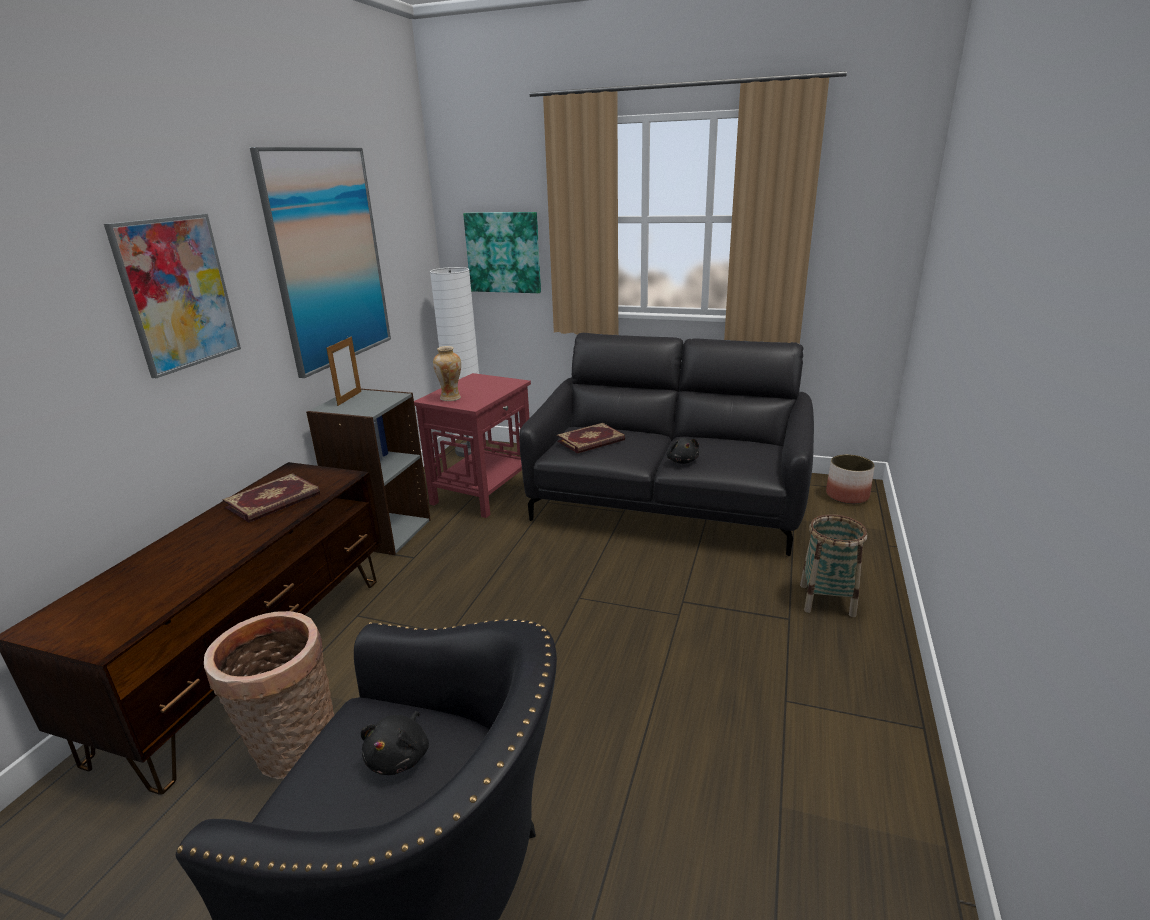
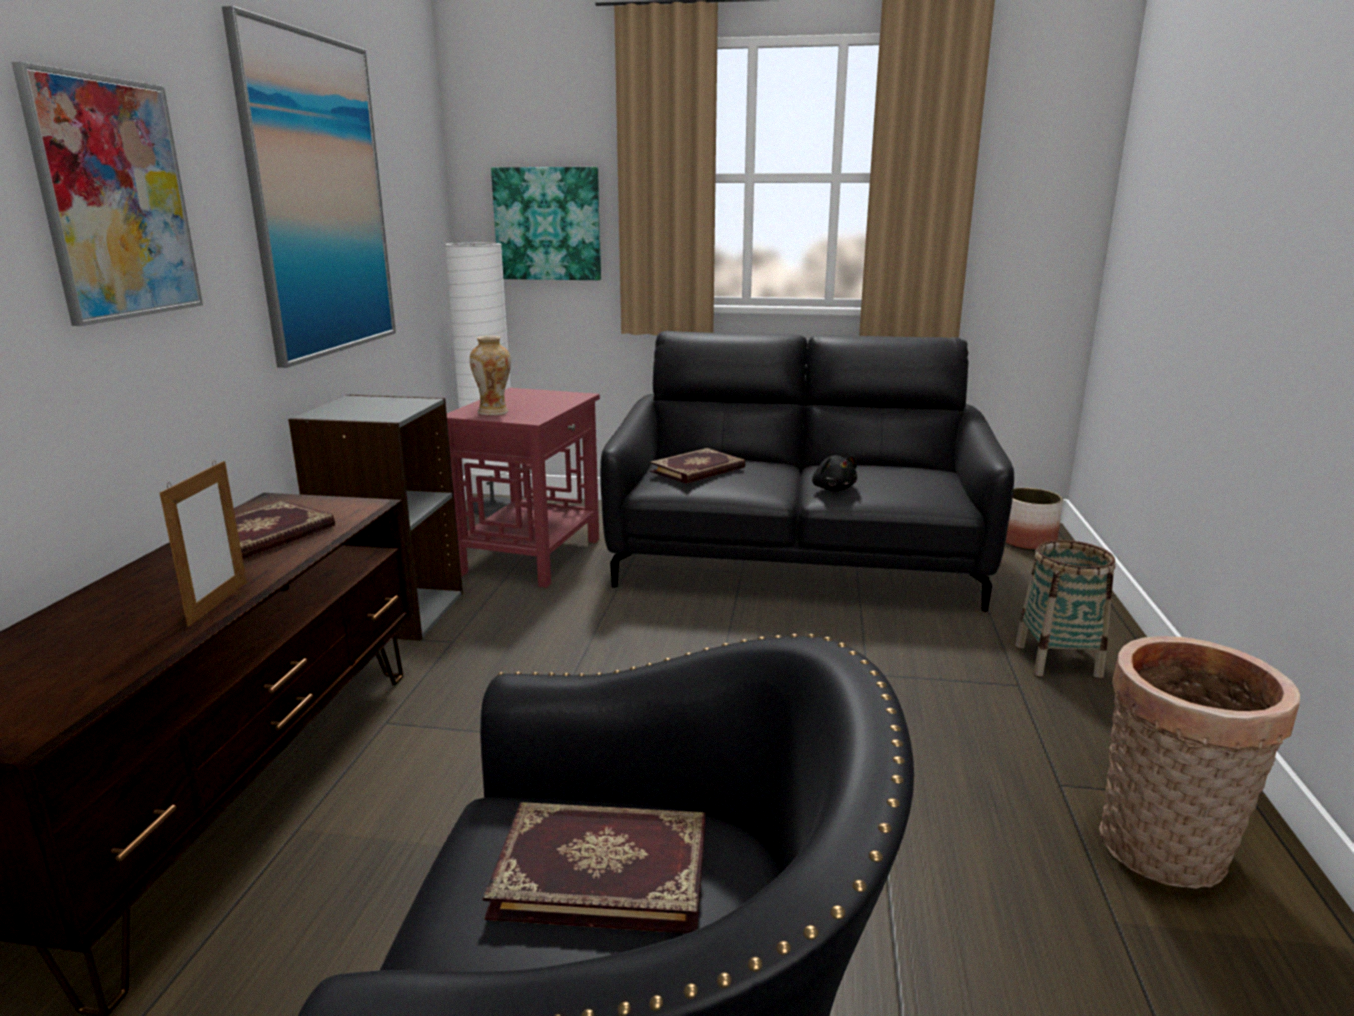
camera: 10 degrees left, 5 degrees down
(293, 752) = (333, 925): basket -> basket (1163, 854)
(349, 398) = (350, 404): picture frame -> picture frame (218, 603)
(400, 757) = (602, 868): black plush toy -> book

